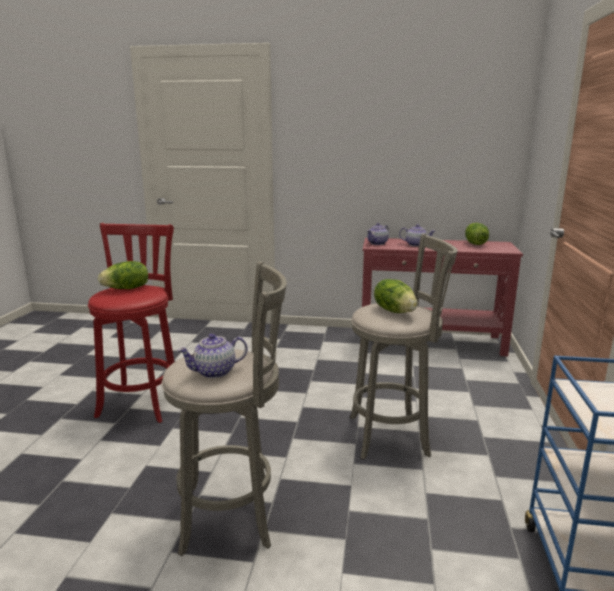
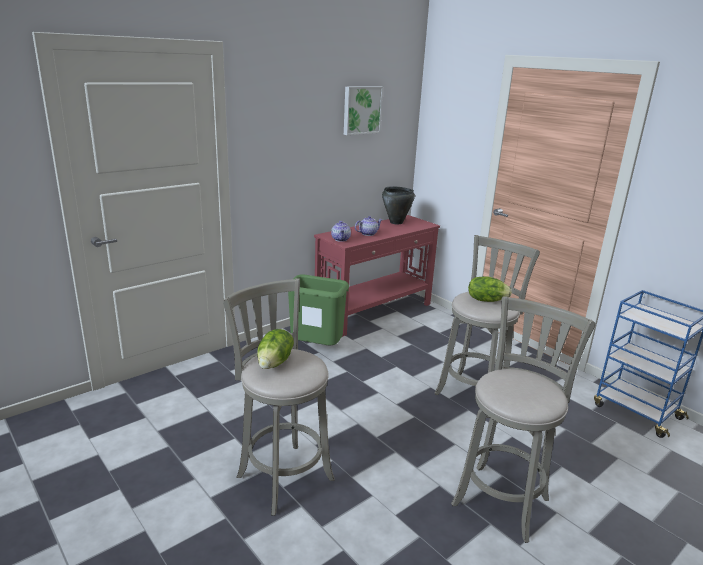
camera: 50 degrees left, 5 degrees up
(142, 402) = (282, 475): red stool -> grey stool
(214, 372) = (536, 393): teapot -> none
(322, 347) = (317, 349): none -> green trash can
(434, 108) = (361, 110): none -> picture
(474, 244) = (396, 222): lettuce -> black cooking pot

